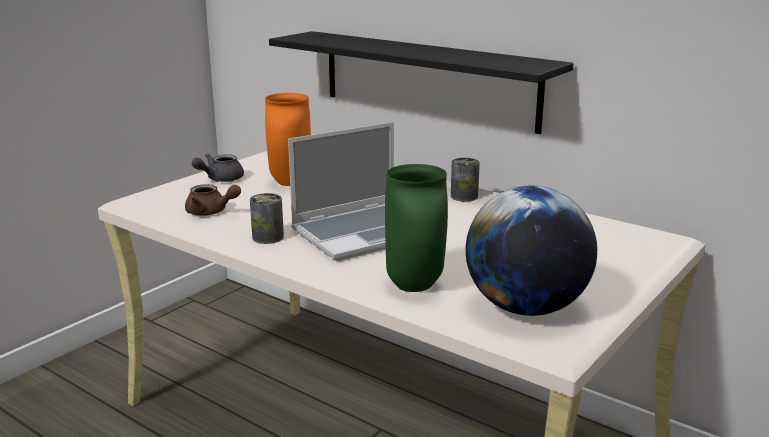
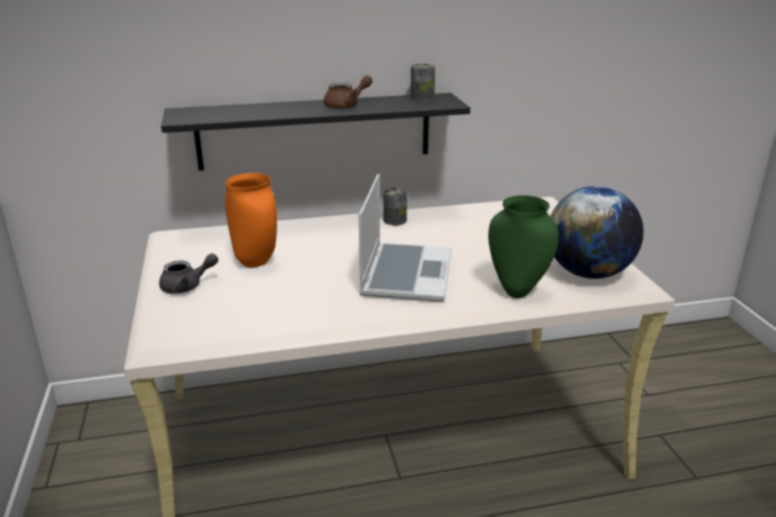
camera: 50 degrees left, 5 degrees up
(211, 212) = (261, 315): brown teapot -> brown teapot (347, 105)
(220, 179) = (187, 286): grey teapot -> grey teapot turned 105 degrees counterclockwise
(268, 237) = (357, 310): can -> can (422, 98)

